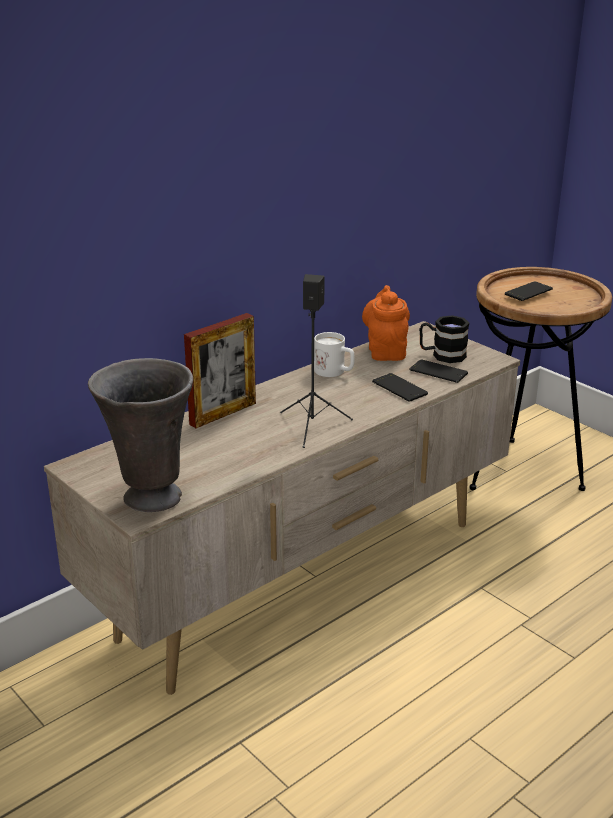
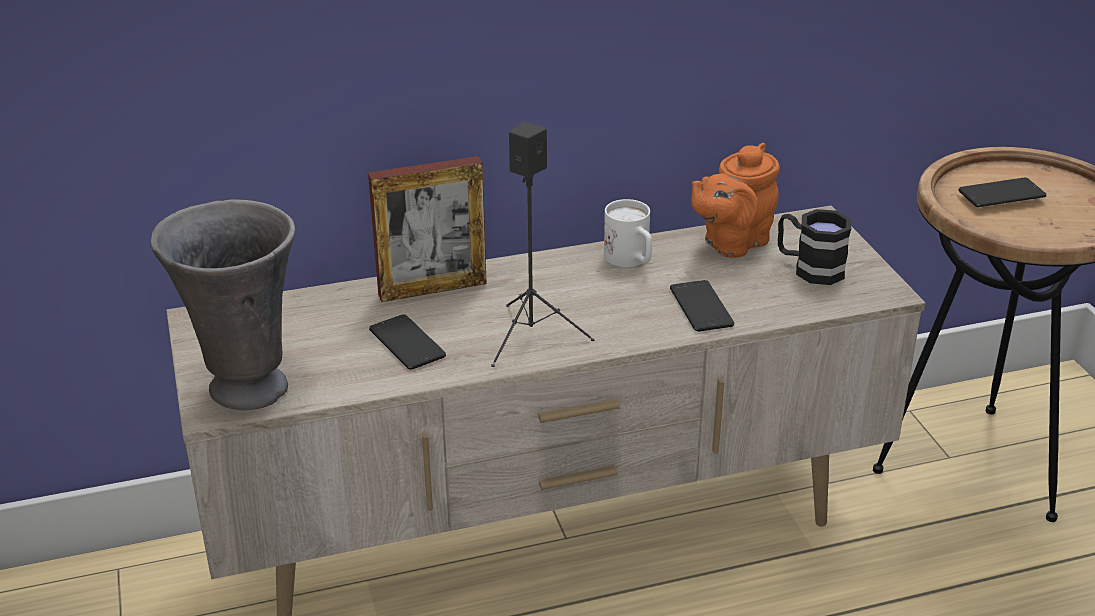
camera: 25 degrees right, 5 degrees up
(386, 351) = (732, 243): orange teapot -> orange teapot turned 150 degrees counterclockwise
(438, 372) = (780, 294): phone -> phone (407, 343)

